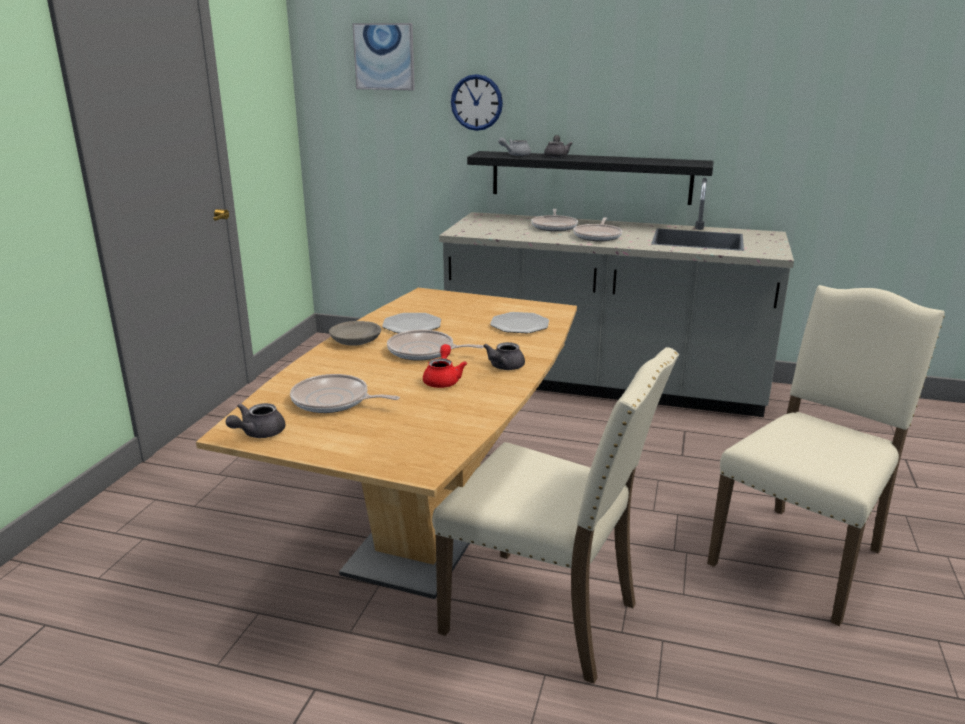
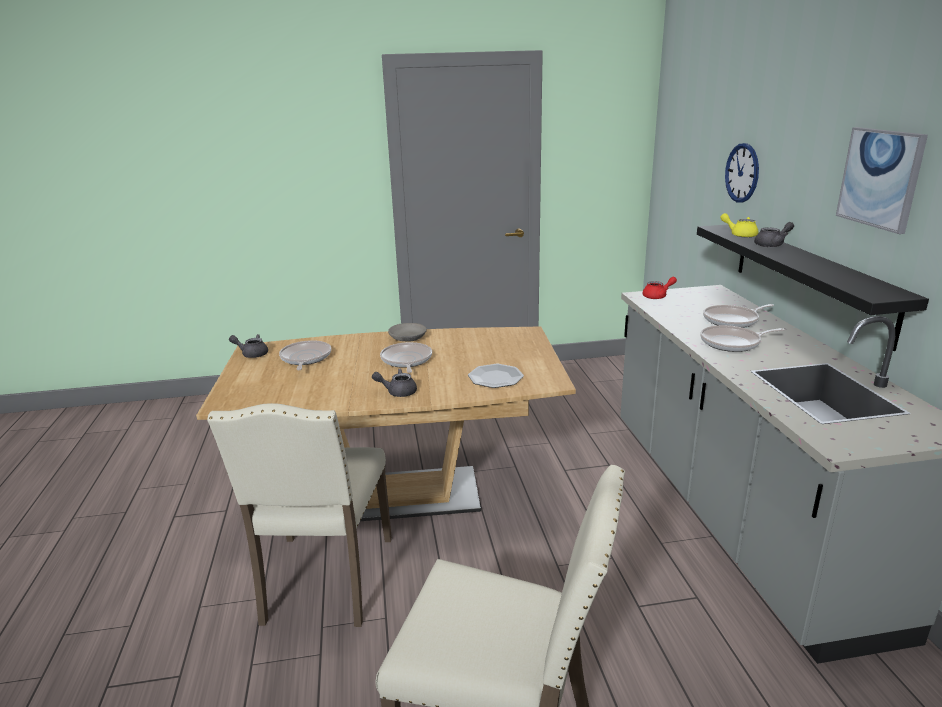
camera: 65 degrees right, 0 degrees up
(384, 56) = (697, 119): picture -> picture (880, 178)
(411, 325) = (454, 345): plate -> none
(443, 380) = (359, 378): red teapot -> red teapot (658, 296)
(515, 155) = (740, 235): grey teapot -> yellow teapot

